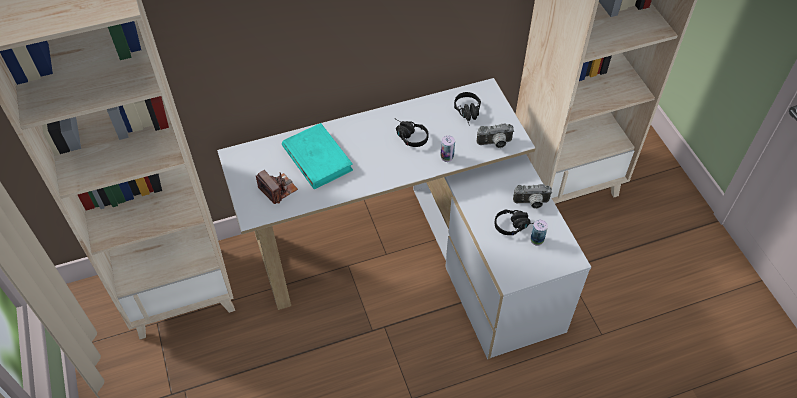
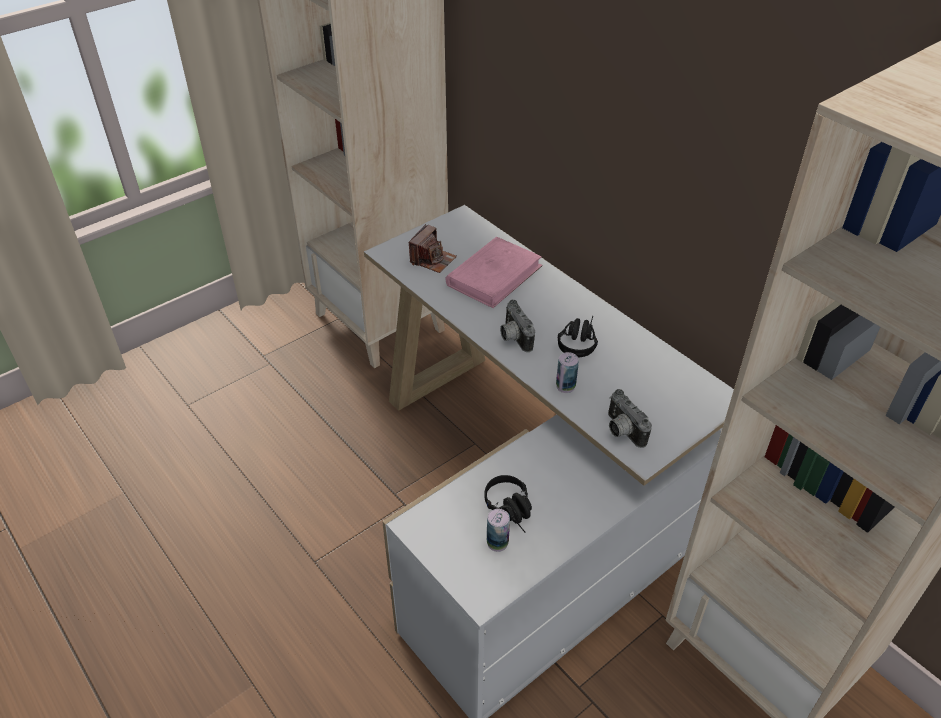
camera: 70 degrees right, 10 degrees down
(317, 158) = (494, 275): turquoise book -> pink book
(468, 114) = (659, 390): black headphones -> none
(531, 203) = (562, 521): camera -> camera (513, 338)

